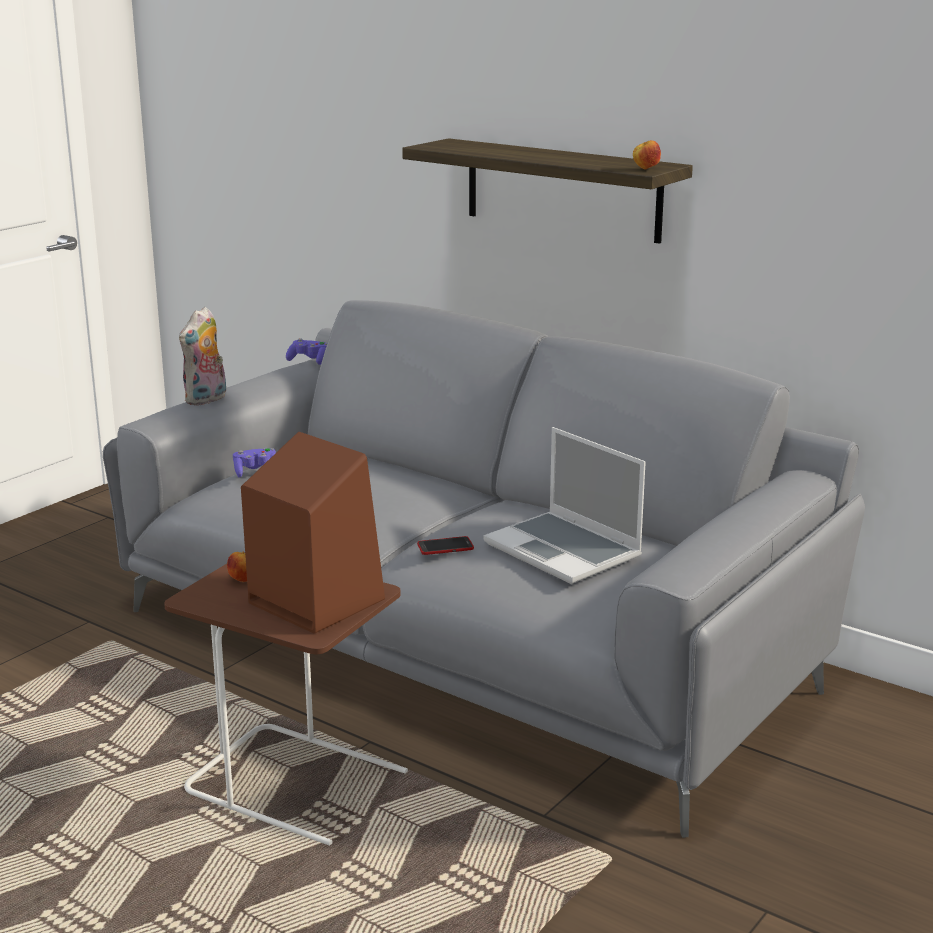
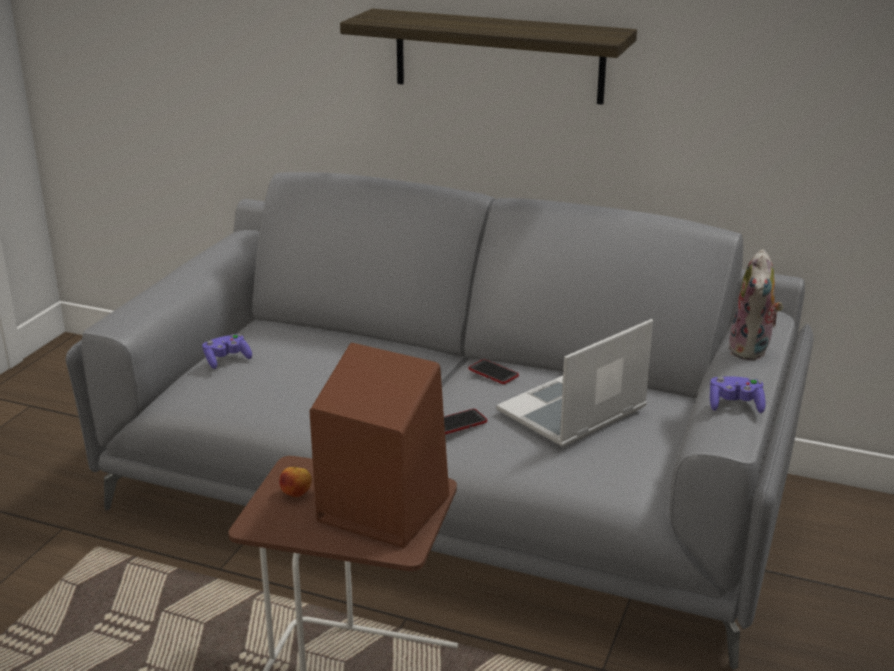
camera: 15 degrees left, 5 degrees up
(206, 400) = (161, 291): plush toy -> plush toy (752, 350)
(309, 360) = (237, 235): purple game controller -> purple game controller (735, 405)
(508, 509) = (493, 373): none -> phone
(565, 550) = (572, 412): laptop -> laptop turned 105 degrees clockwise
(646, 169) = (603, 37): apple -> none

